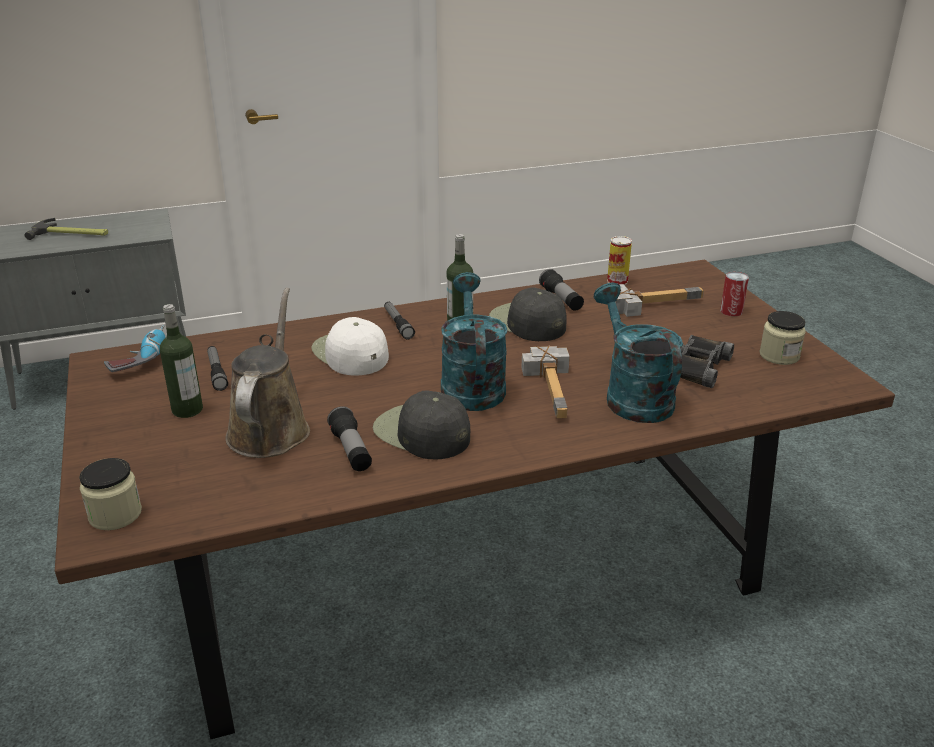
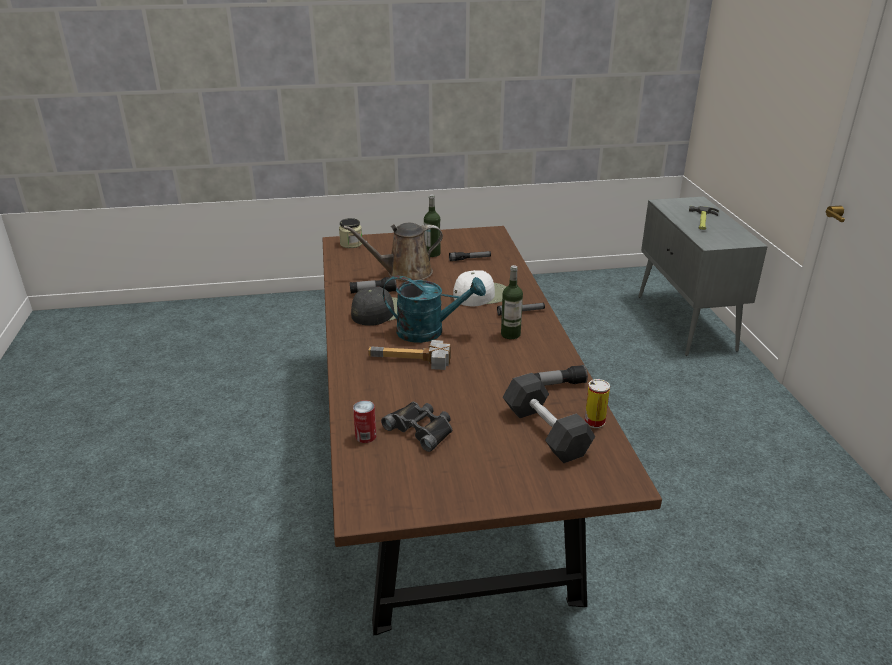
camera: 100 degrees right, 0 degrees up
(142, 358) = (492, 241): power drill -> none
(270, 428) = (405, 273): brown watering can -> brown watering can turned 150 degrees clockwise
(527, 322) = (515, 363): black cap -> none
(632, 396) = (389, 390): turquoise watering can -> none
(650, 302) = (545, 431): hammer -> grey dumbbell
(731, 311) = (521, 479): can -> can (365, 436)
(779, 355) = (424, 483): jar -> none

